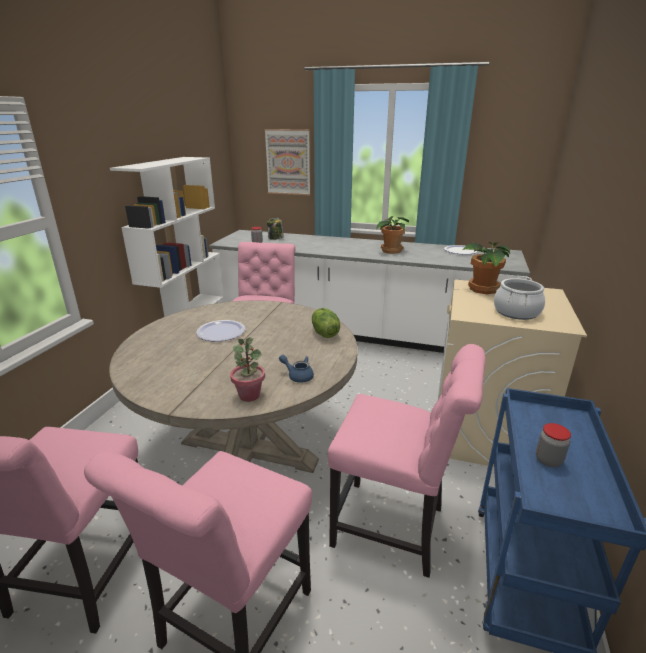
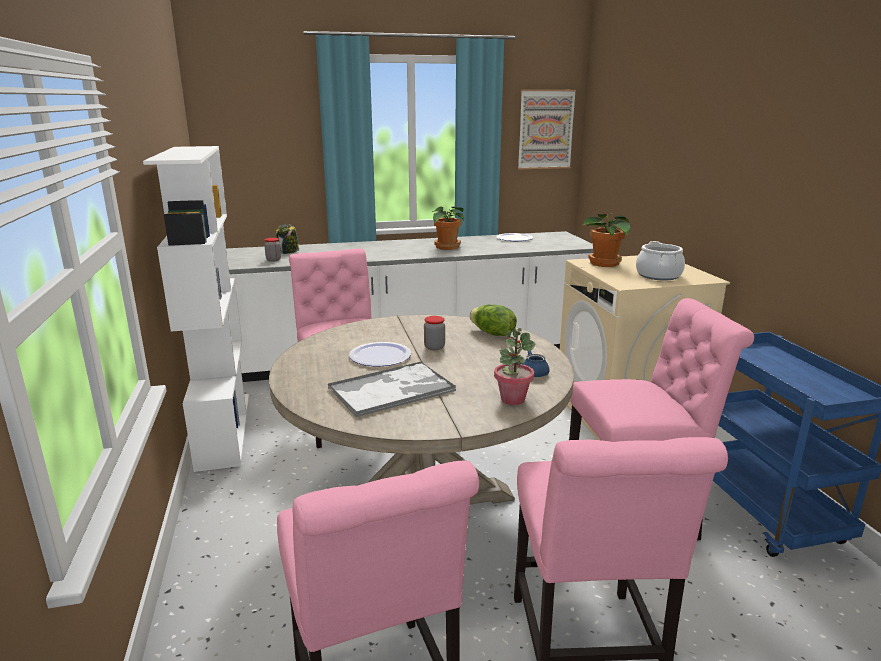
camera: 30 degrees left, 5 degrees down
(187, 361) = (392, 389): none -> tray
(288, 162) = (280, 151): picture -> picture (545, 129)
(548, 460) = (788, 379): jar -> jar (434, 347)

